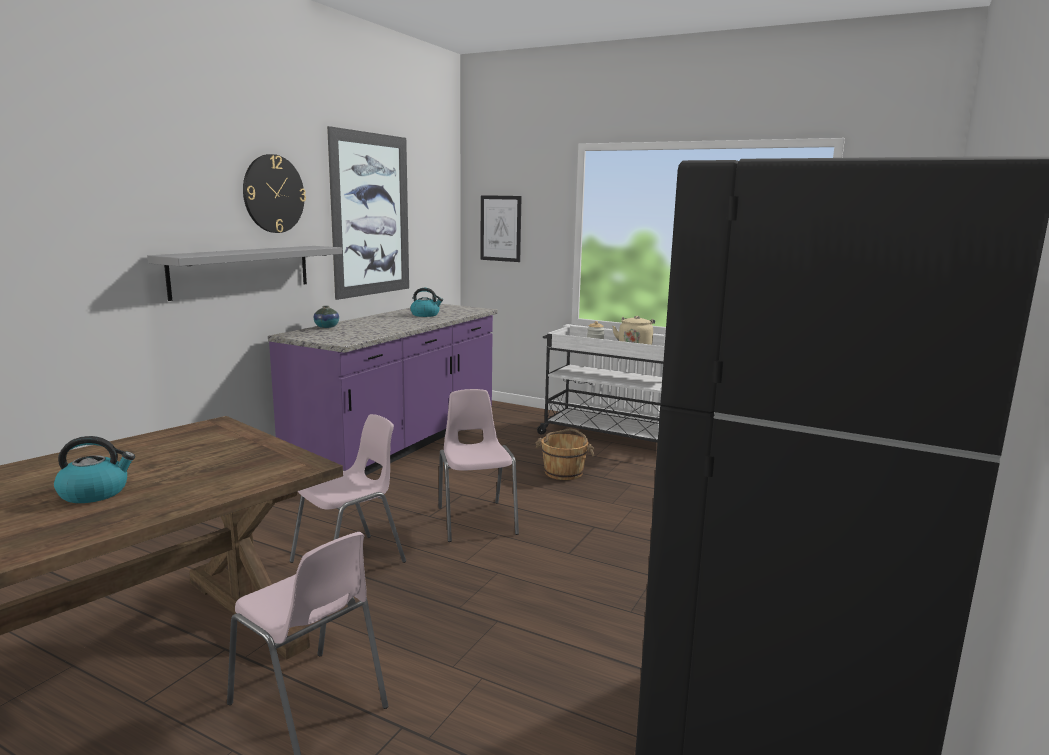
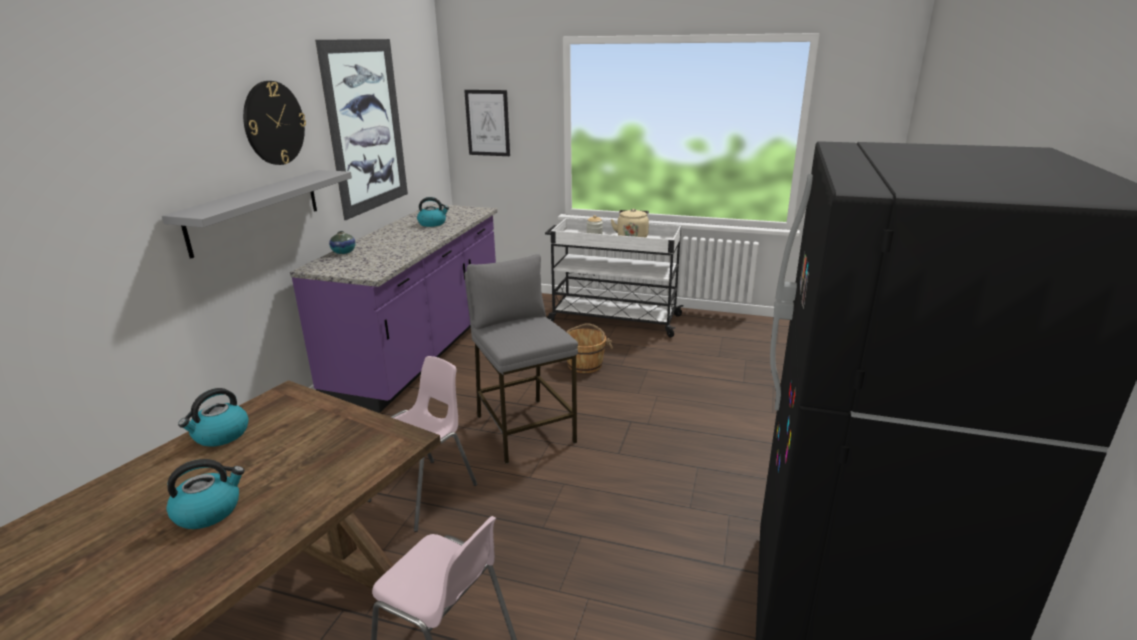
camera: 10 degrees left, 10 degrees up
(140, 445) = (220, 435): none -> kettle
(476, 520) = (524, 429): pink chair -> grey stool

